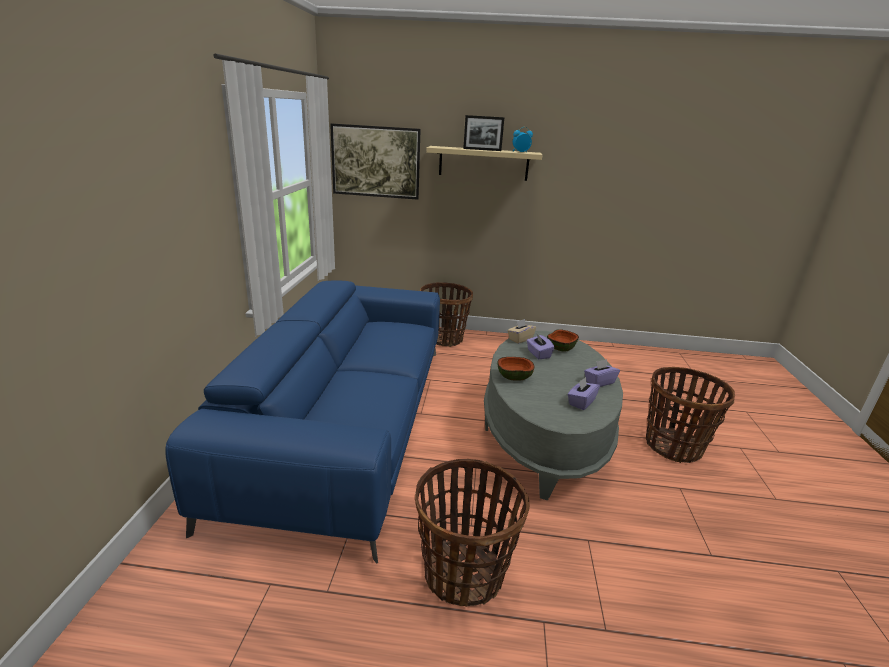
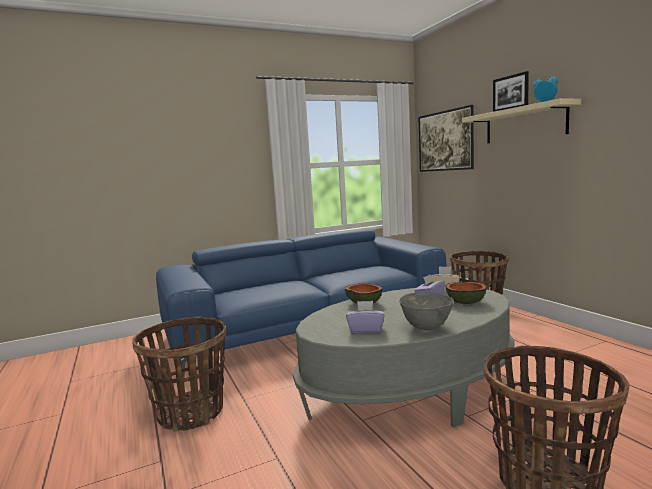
camera: 60 degrees right, 15 degrees down
(599, 382) = (426, 327): purple tissue box -> grey bowl

